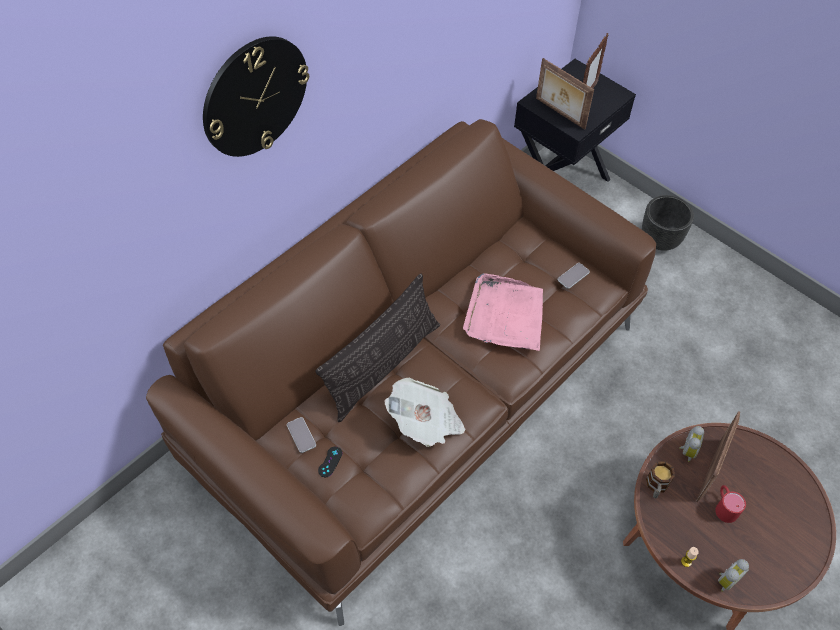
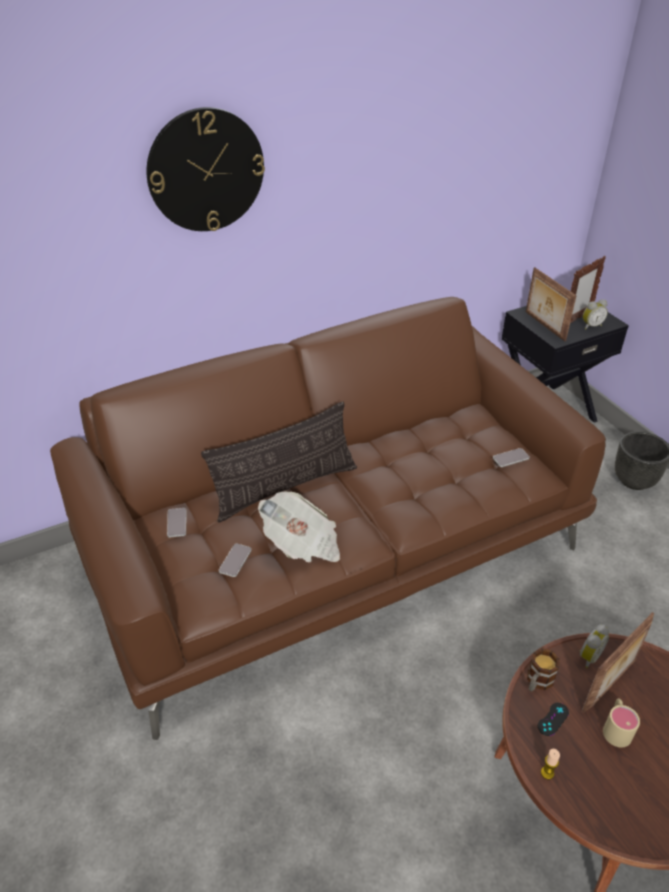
camera: 20 degrees right, 15 degrees down
(330, 462) = (191, 551): black game controller -> black game controller (553, 719)
(374, 458) = (235, 560): none -> phone
(505, 315) = (425, 474): pink tray -> none
(724, 506) = (616, 727): red mug -> beige mug
(726, 579) = (592, 809): alarm clock -> alarm clock (591, 326)

